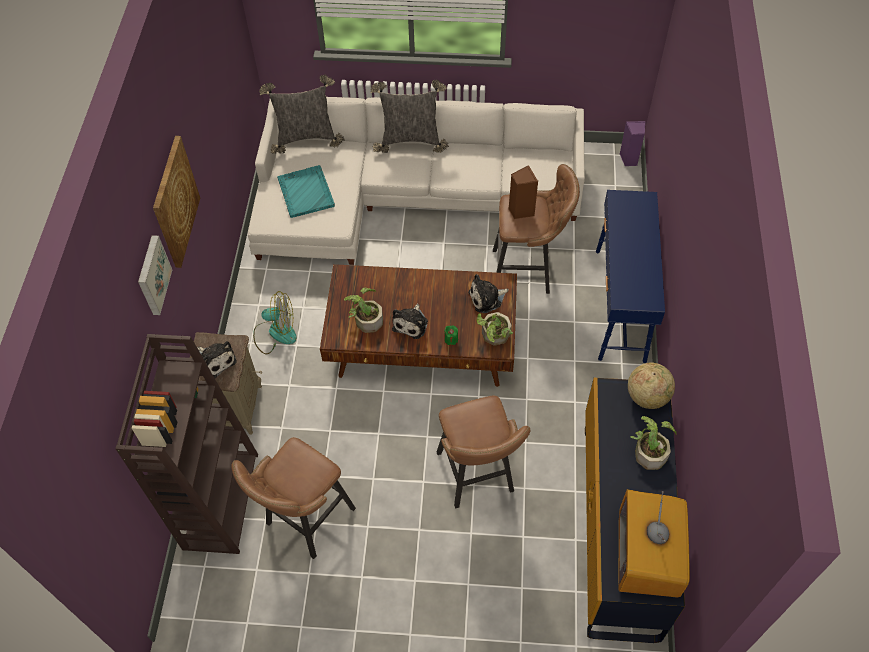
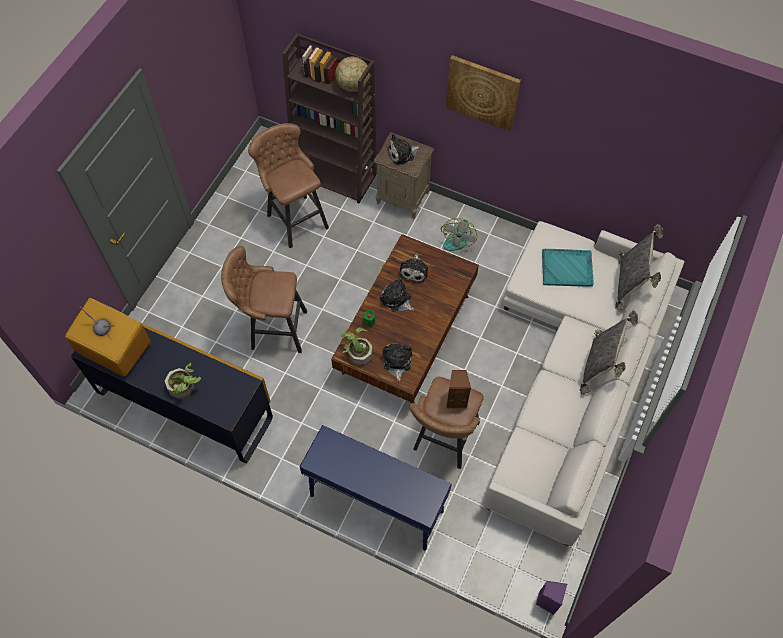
camera: 110 degrees right, 5 degrees up
(152, 275) = (417, 66): picture -> none
(366, 319) = (414, 271): potted plant -> plush toy
(647, 396) = (227, 408): globe -> globe (353, 86)

